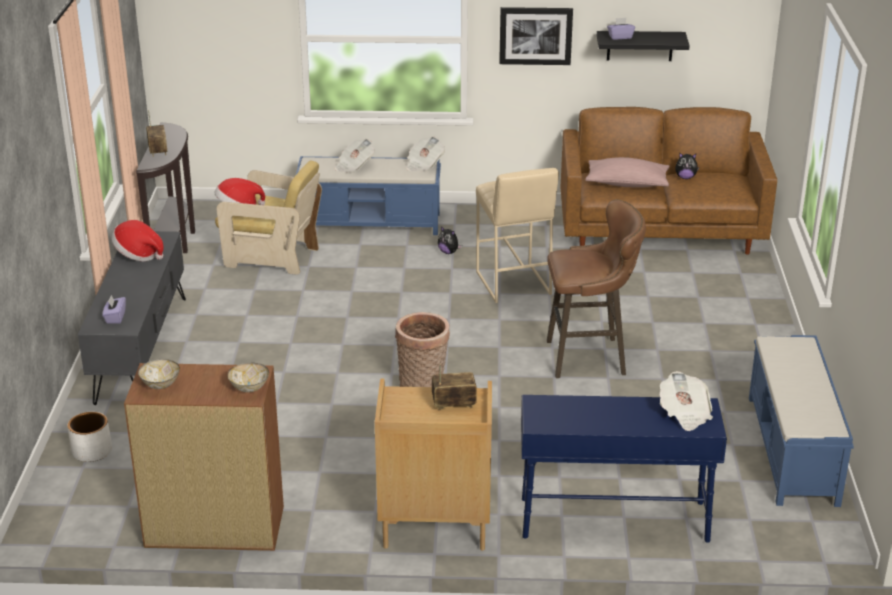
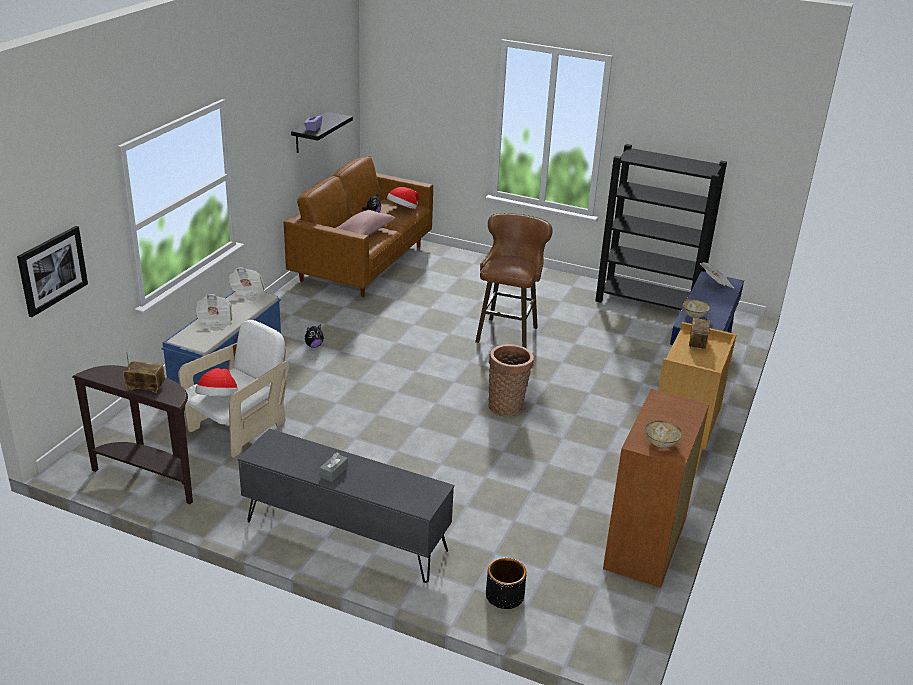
camera: 70 degrees left, 0 degrees up
(91, 451) = (504, 596): white planter -> black planter
(115, 317) = (413, 492): purple tissue box -> none
(128, 275) = (334, 472): none -> grey tissue box
(138, 254) = (296, 459): hat -> hat (402, 210)
(250, 387) = (681, 404): bowl -> bowl (694, 315)
(272, 256) = (238, 429): yellow armchair -> white armchair
(513, 283) = (386, 333): beige stool -> none
(535, 35) = (263, 151): picture -> picture (52, 270)
(792, 450) = (648, 303): blue bench -> black bookcase

